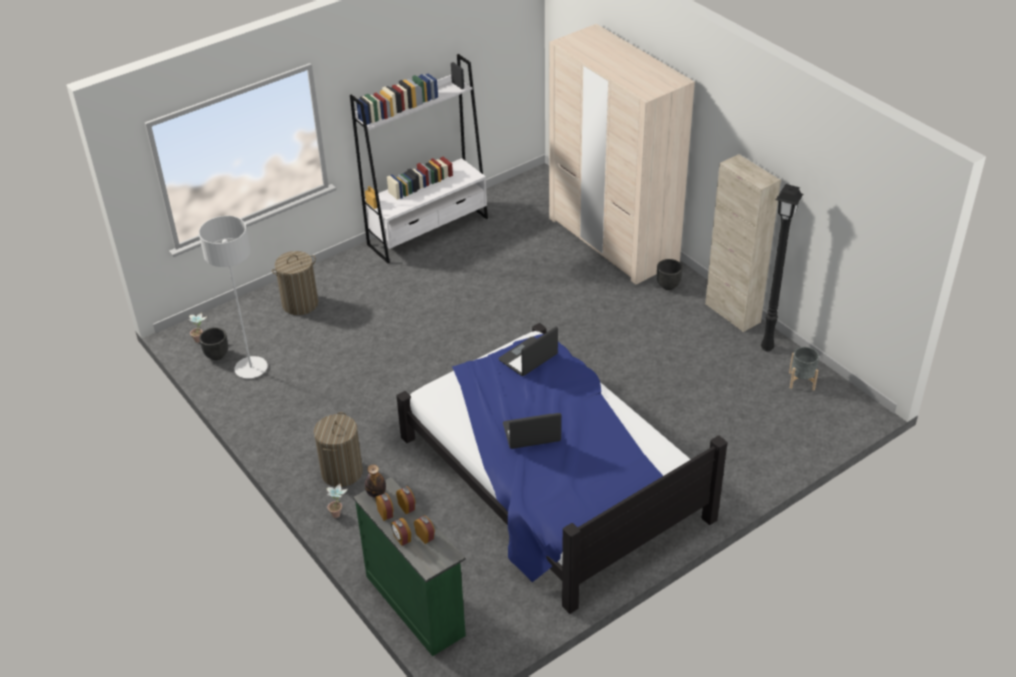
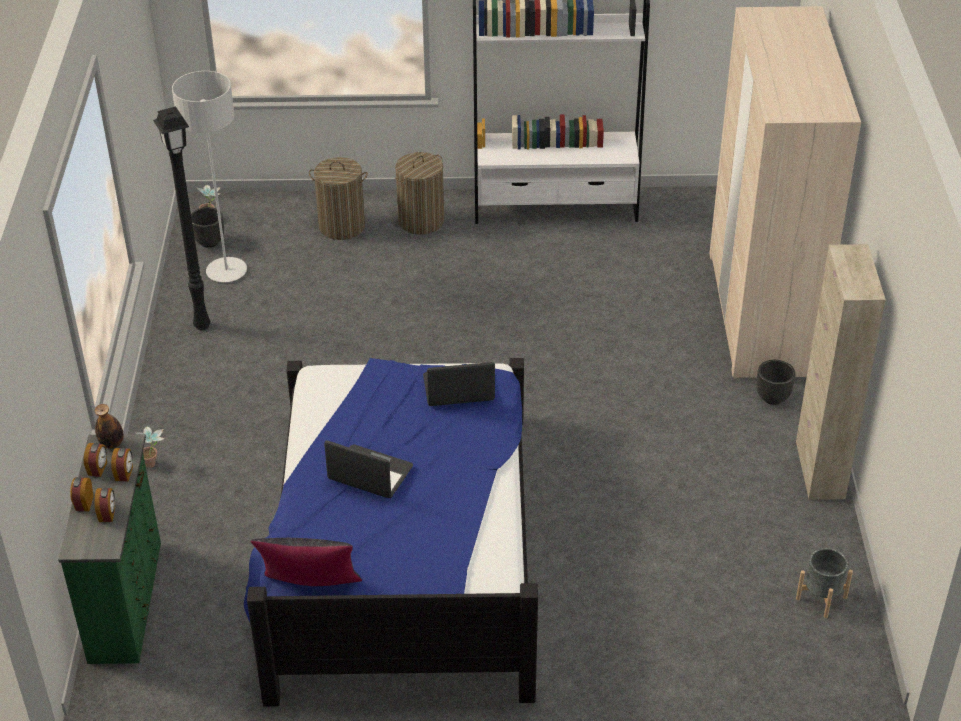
camera: 35 degrees right, 0 degrees up
(342, 472) = (201, 423): laundry basket -> laundry basket (421, 221)
(570, 518) = (310, 589): none -> black pillow
(768, 347) = (821, 534): black floor lamp -> black floor lamp (203, 326)

